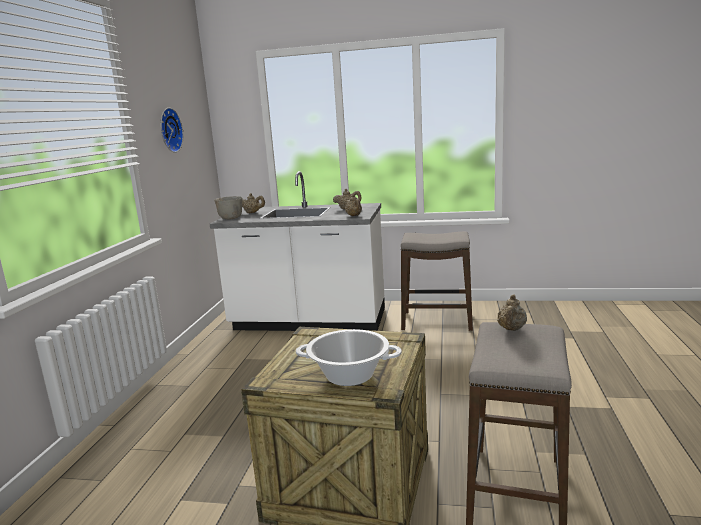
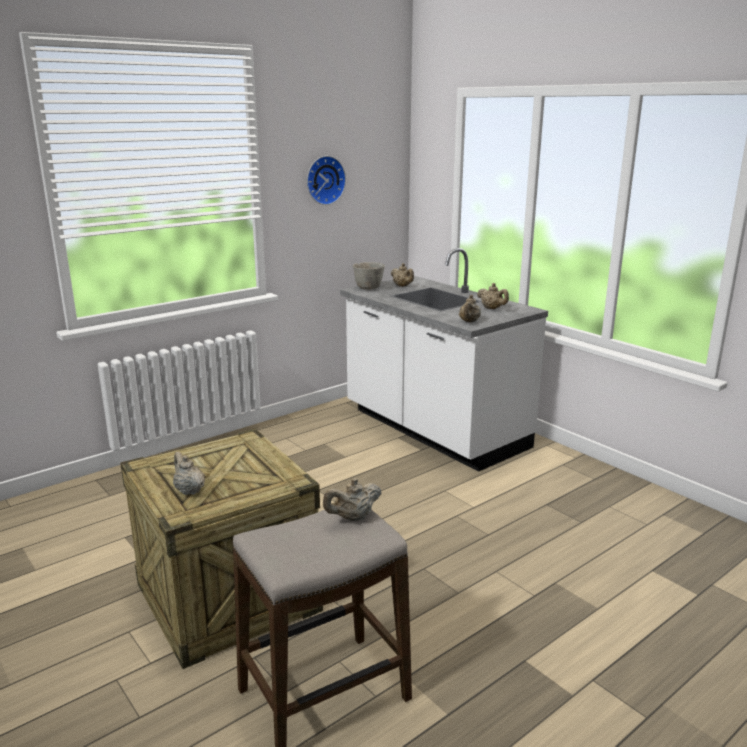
camera: 40 degrees right, 5 degrees up
(349, 376) = (189, 490): cooking pot -> beige teapot
(437, 321) = (562, 490): stool -> none

